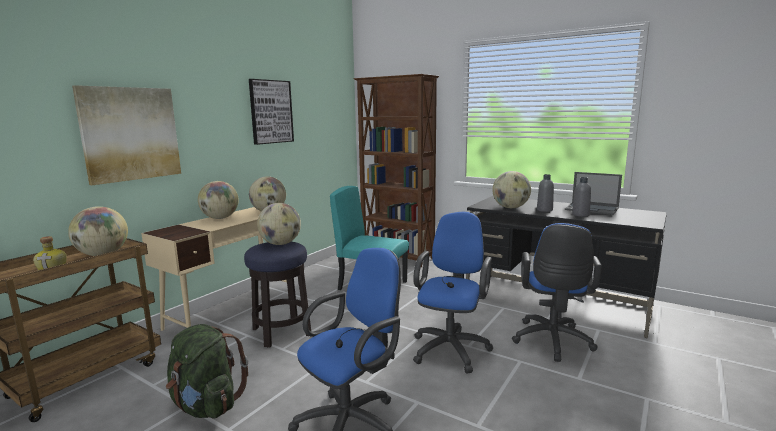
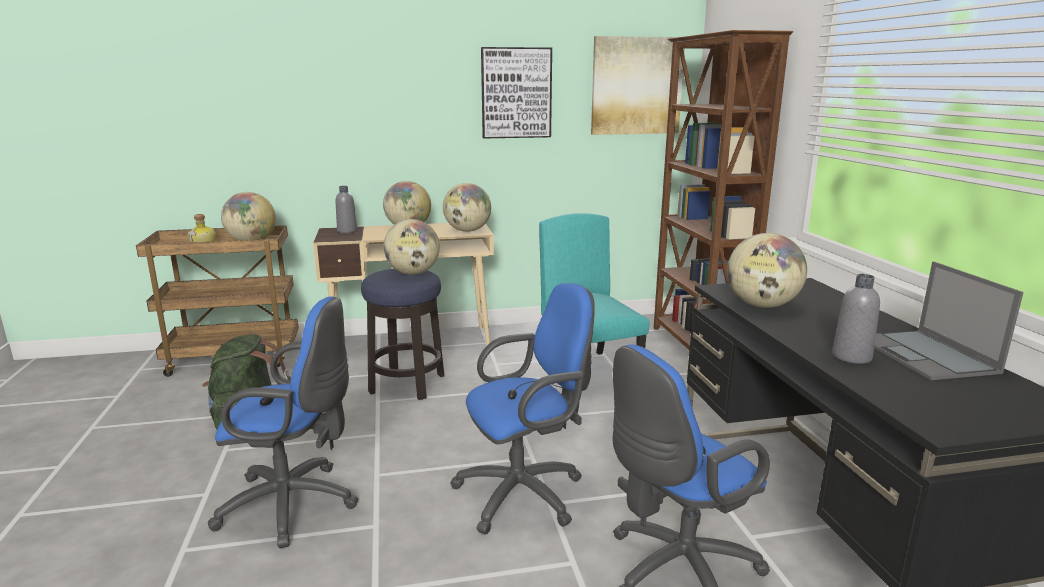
camera: 45 degrees right, 5 degrees up
(130, 134) = (314, 117): picture -> picture (636, 86)
(544, 210) = (810, 327): grey bottle -> grey bottle (347, 231)

